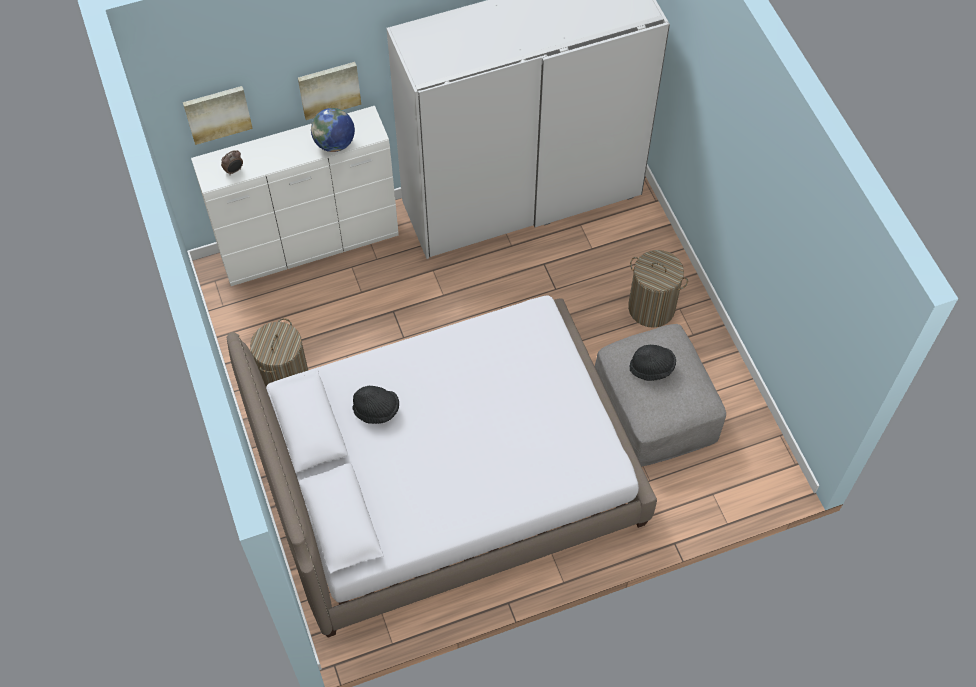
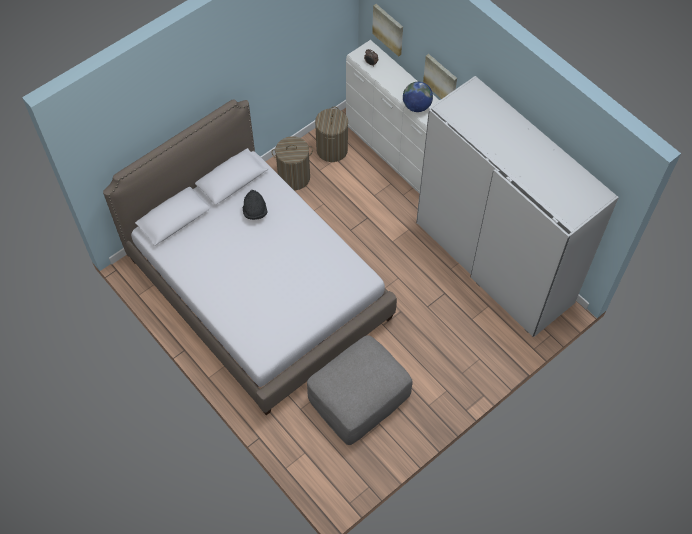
camera: 70 degrees right, 0 degrees up
(651, 308) = (439, 372): laundry basket -> laundry basket (332, 150)
(652, 368) = (362, 368): black hat -> none

